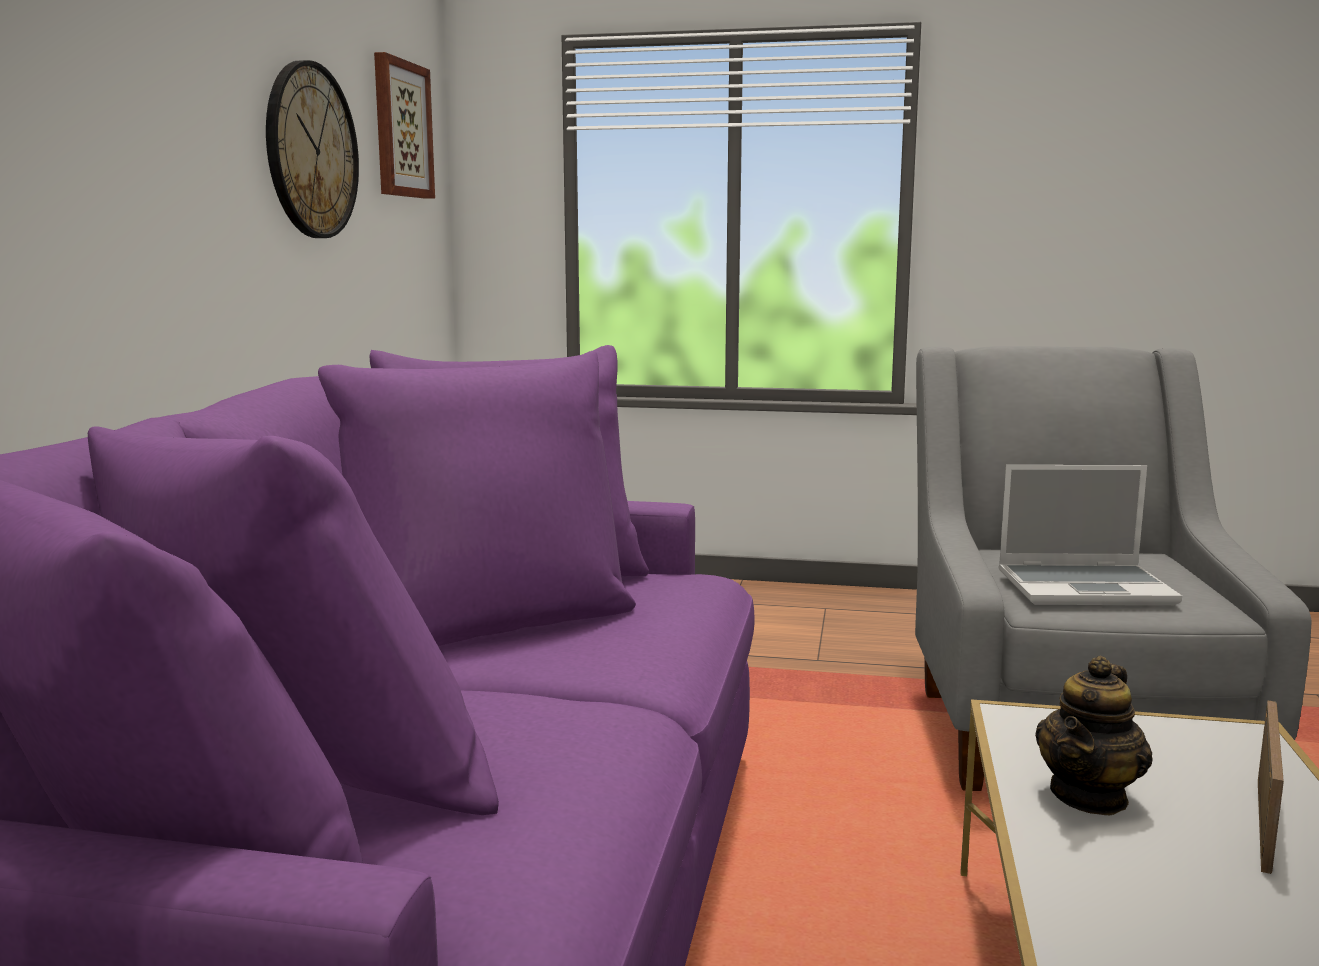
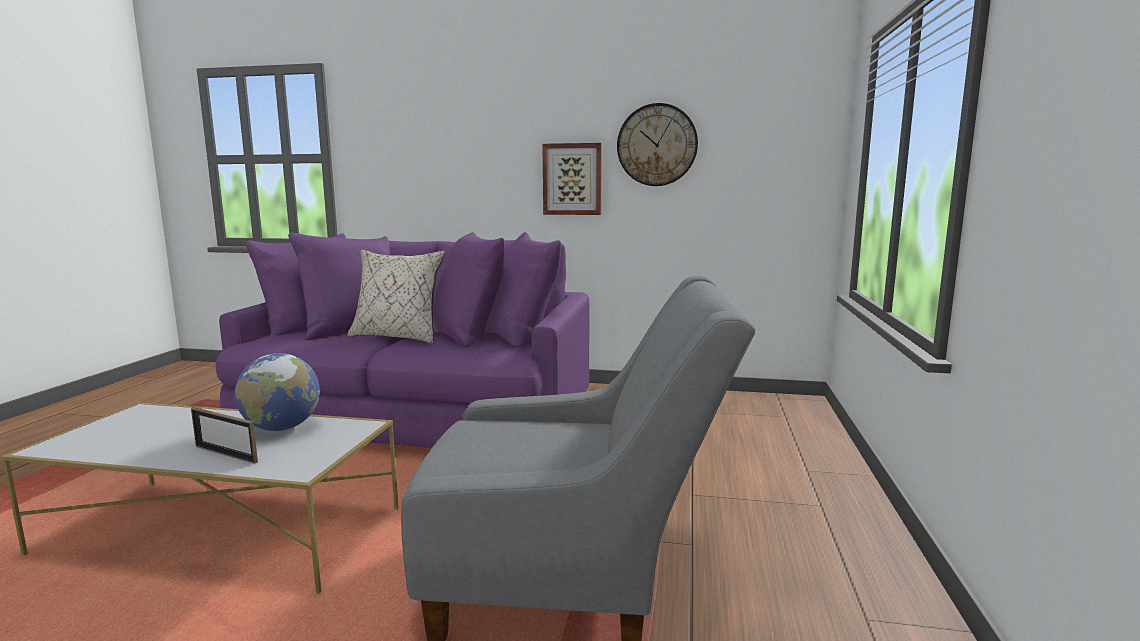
camera: 90 degrees right, 0 degrees up
(401, 129) = (767, 122): picture -> picture (572, 179)
(499, 681) = (398, 336): none -> beige pillow
(1086, 588) = (497, 438): laptop -> none
(1089, 796) = (282, 428): teapot -> globe

